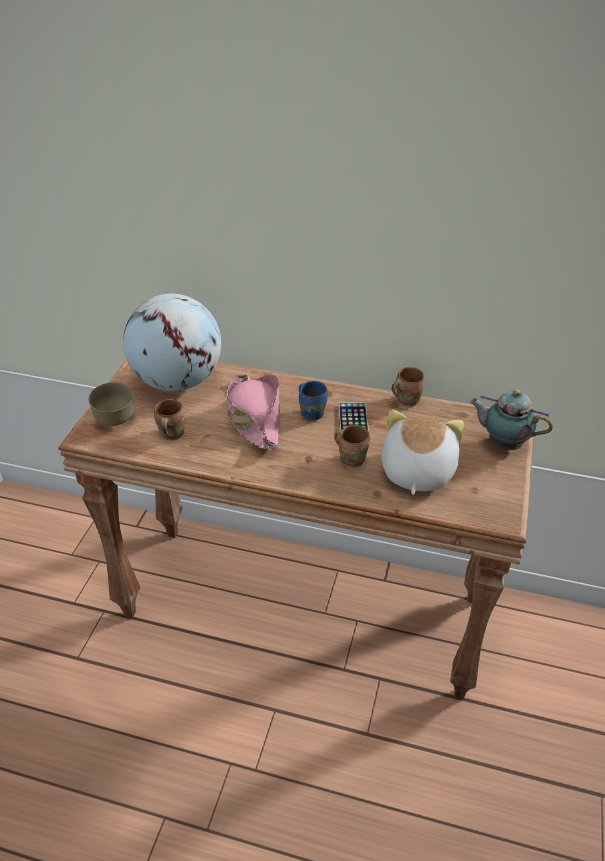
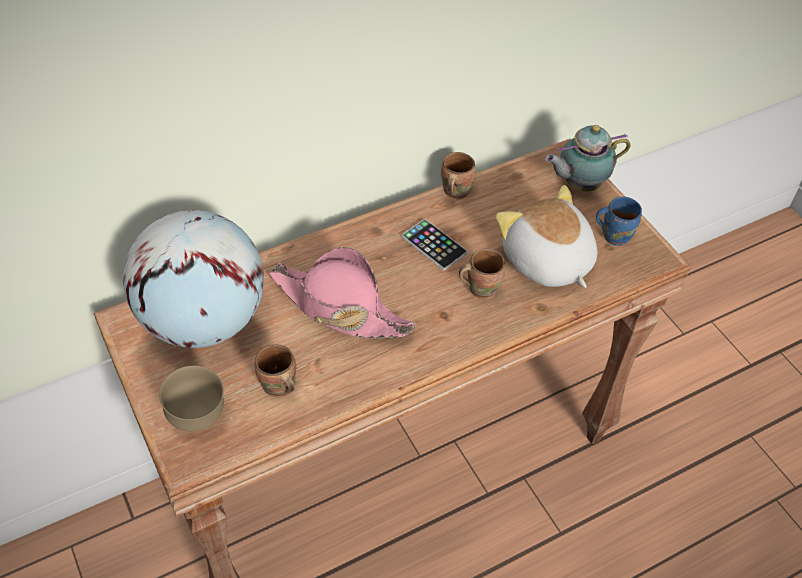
camera: 45 degrees left, 10 degrees up
(312, 413) = (388, 263): blue mug -> blue mug (614, 234)

